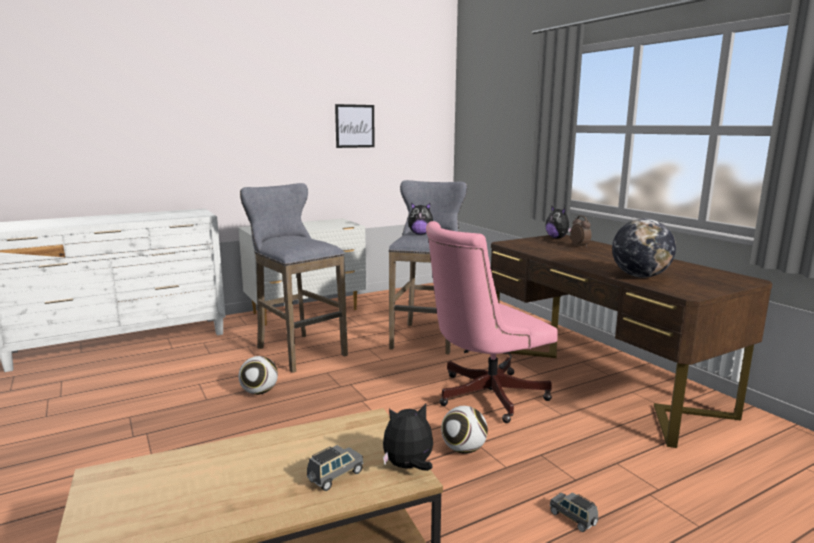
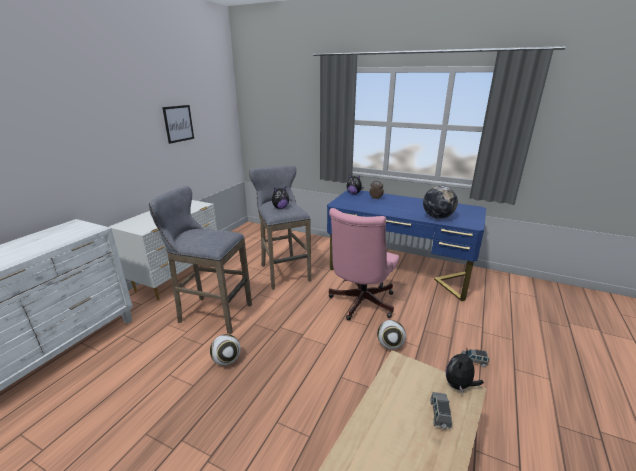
camera: 35 degrees left, 10 degrees up
(600, 380) = (398, 271): brown desk -> blue desk

